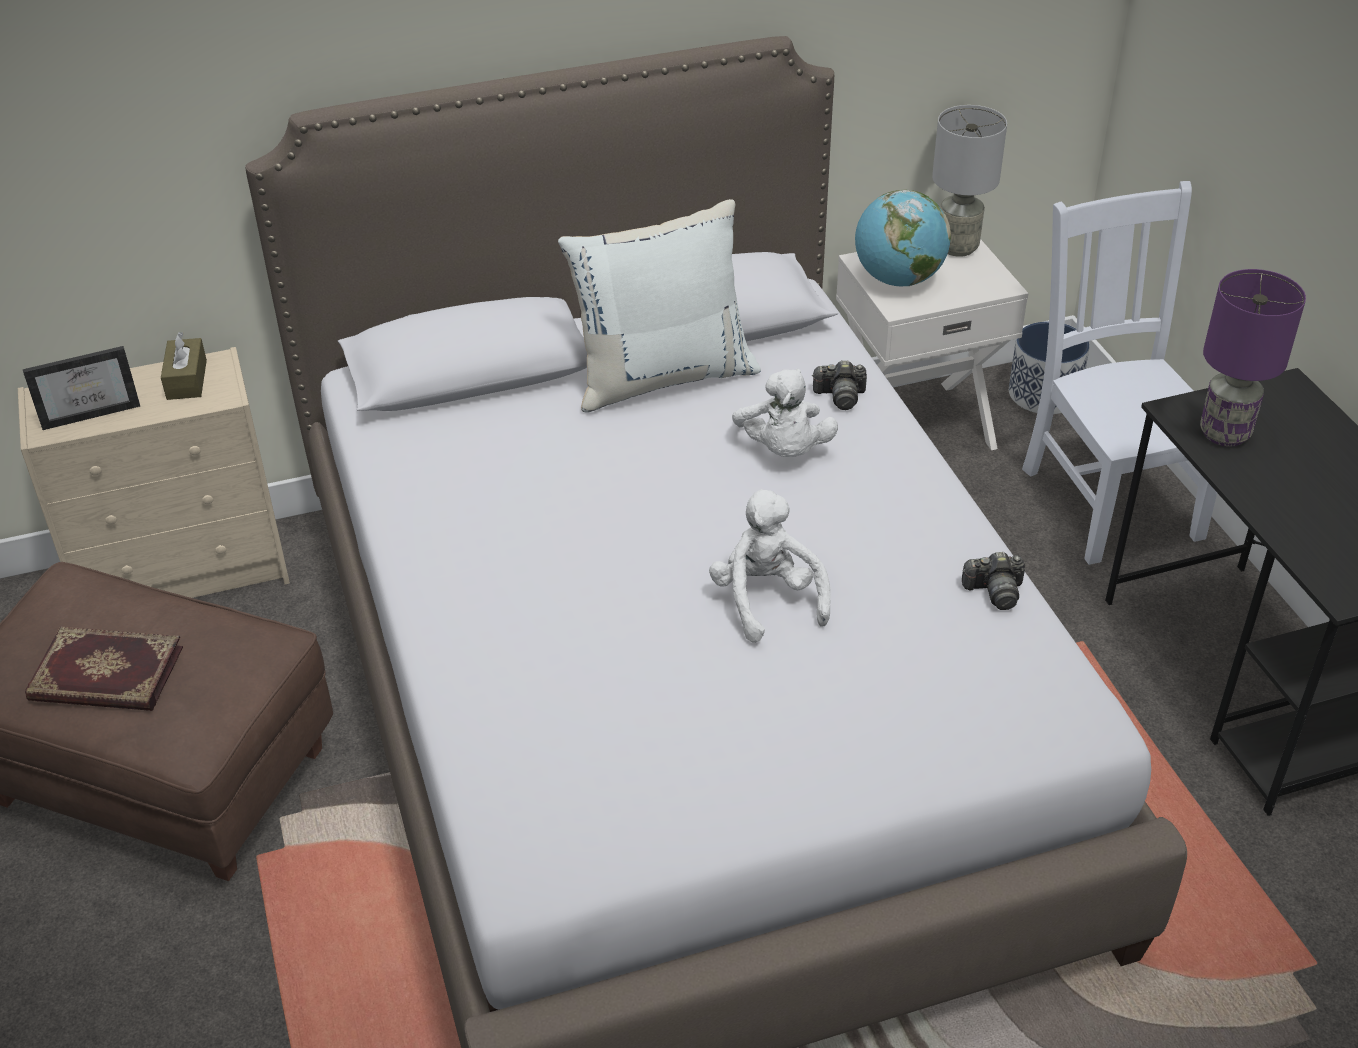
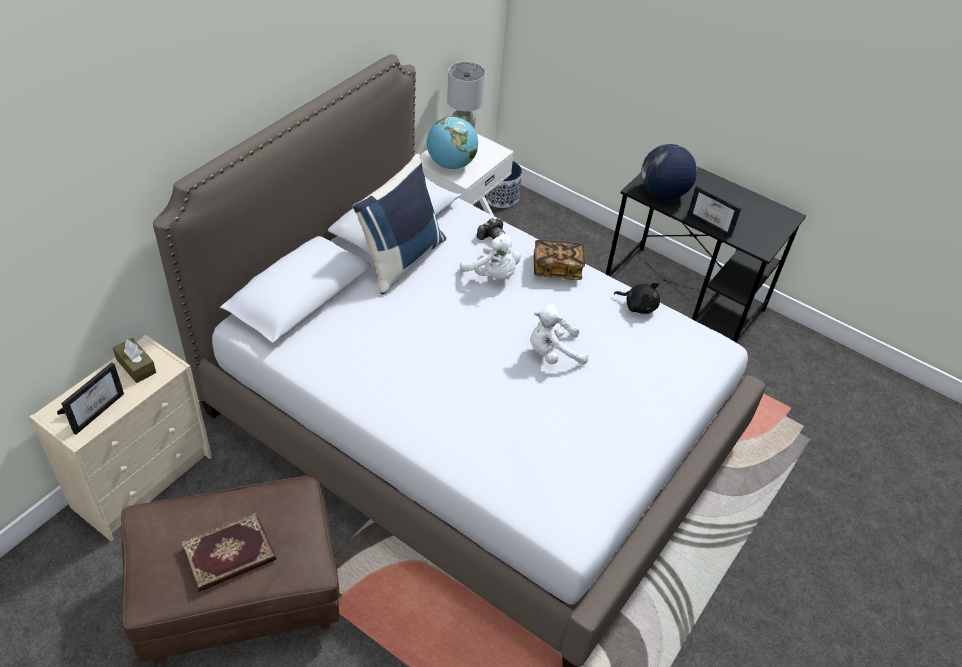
camera: 40 degrees left, 5 degrees up
(662, 376) = (401, 259): white pillow -> blue pillow
(767, 600) = (553, 353): white plush toy -> white plush toy turned 45 degrees counterclockwise
(903, 480) = (557, 269): none -> book
(994, 592) = (638, 306): camera -> black plush toy
(1108, 499) = (567, 238): white chair -> none
(1223, 434) = (663, 193): purple table lamp -> globe
(1276, 516) = (712, 224): none -> picture frame

